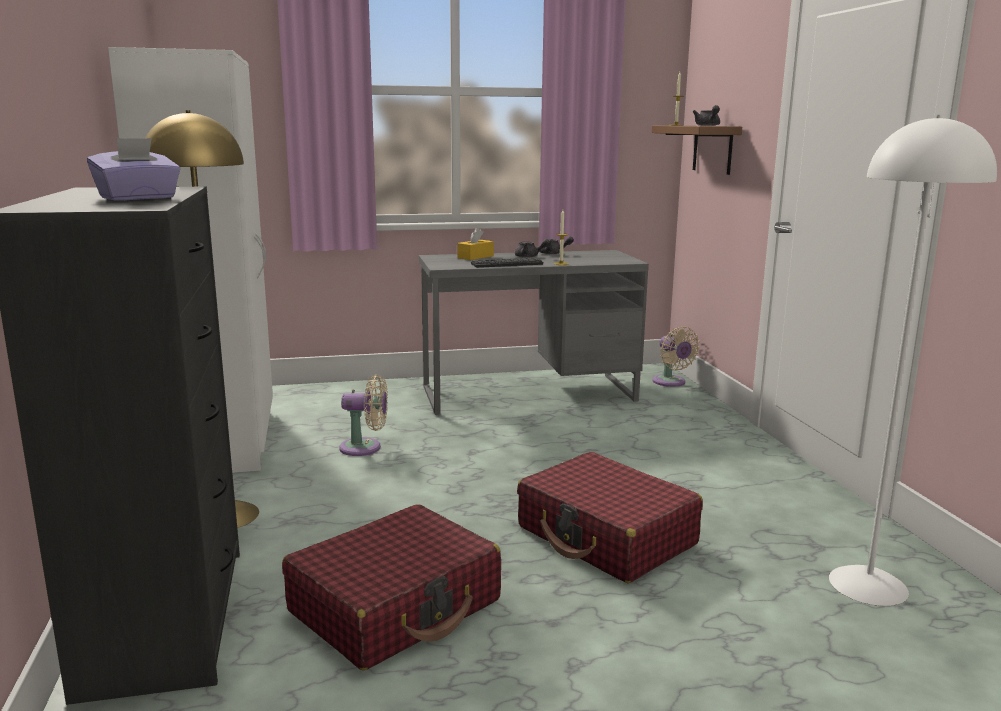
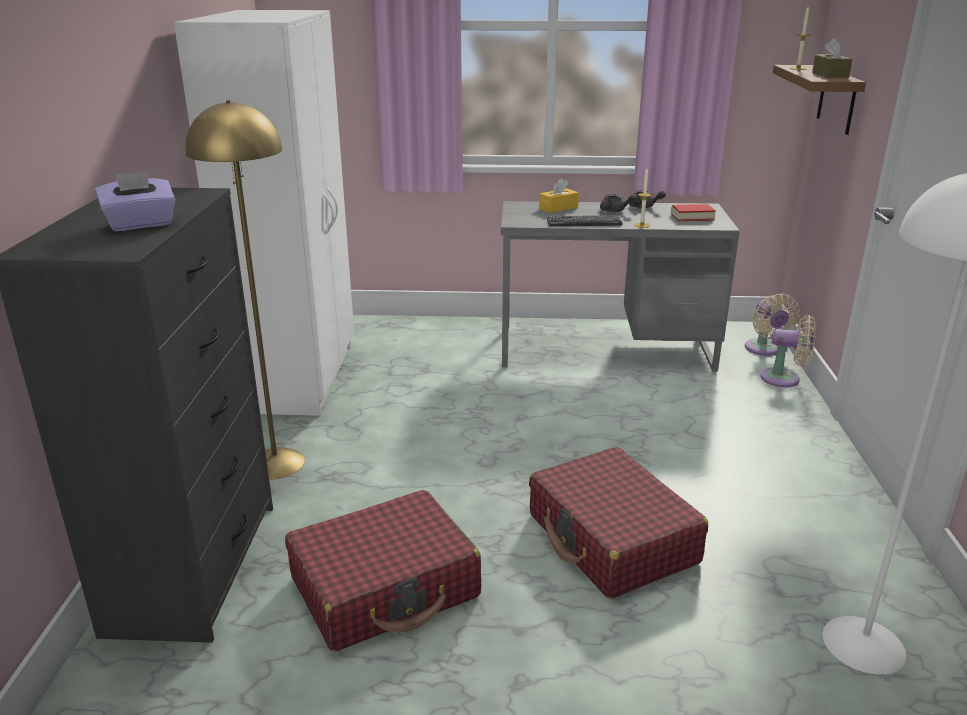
camera: 15 degrees right, 10 degrees up
(365, 448) = (422, 400): beige fan -> beige fan (784, 379)
(601, 257) = (692, 217): none -> book
(708, 125) = (830, 75): grey teapot -> brown tissue box

